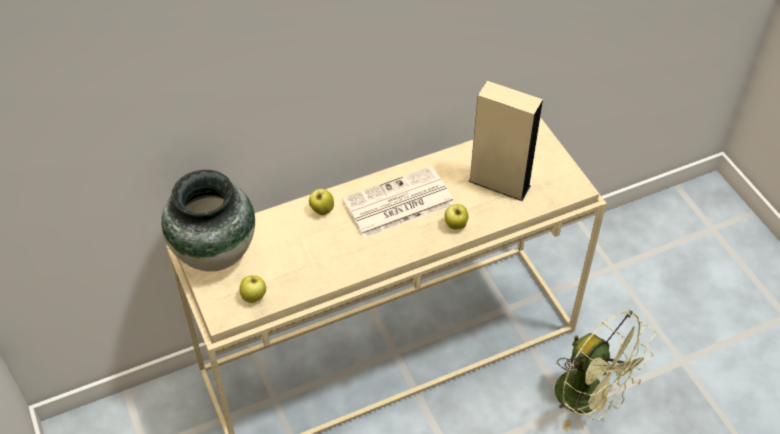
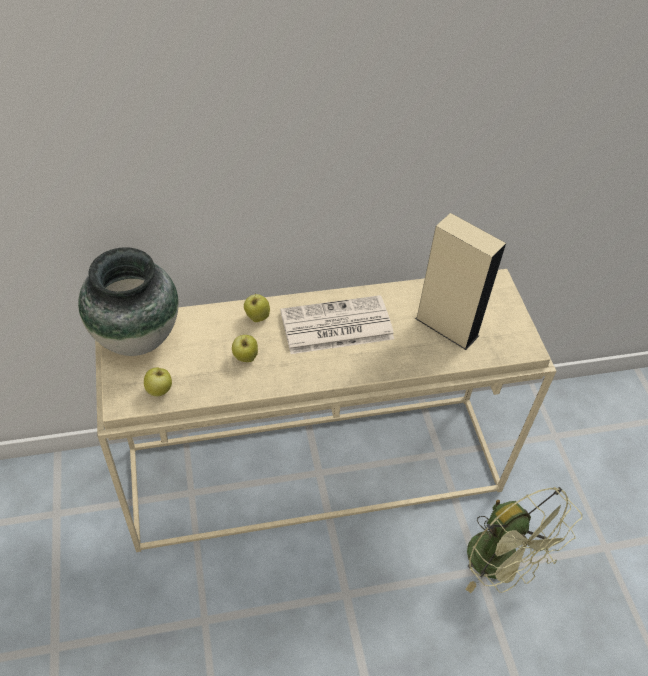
camera: 10 degrees right, 0 degrees up
(455, 225) = (389, 361): apple -> apple (245, 358)

